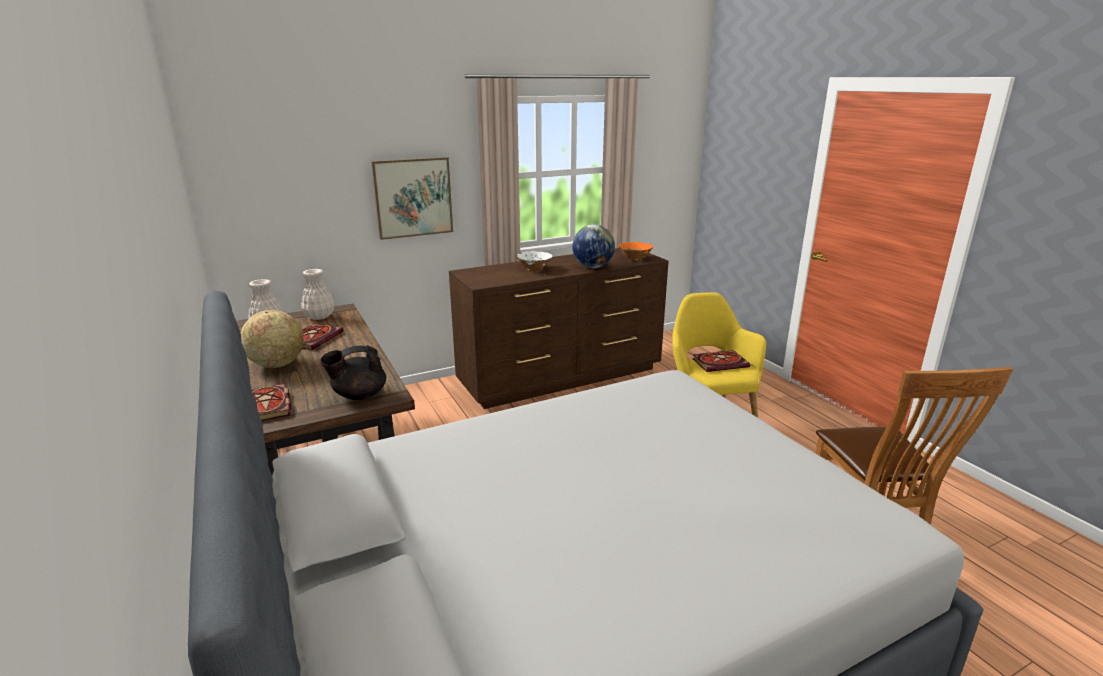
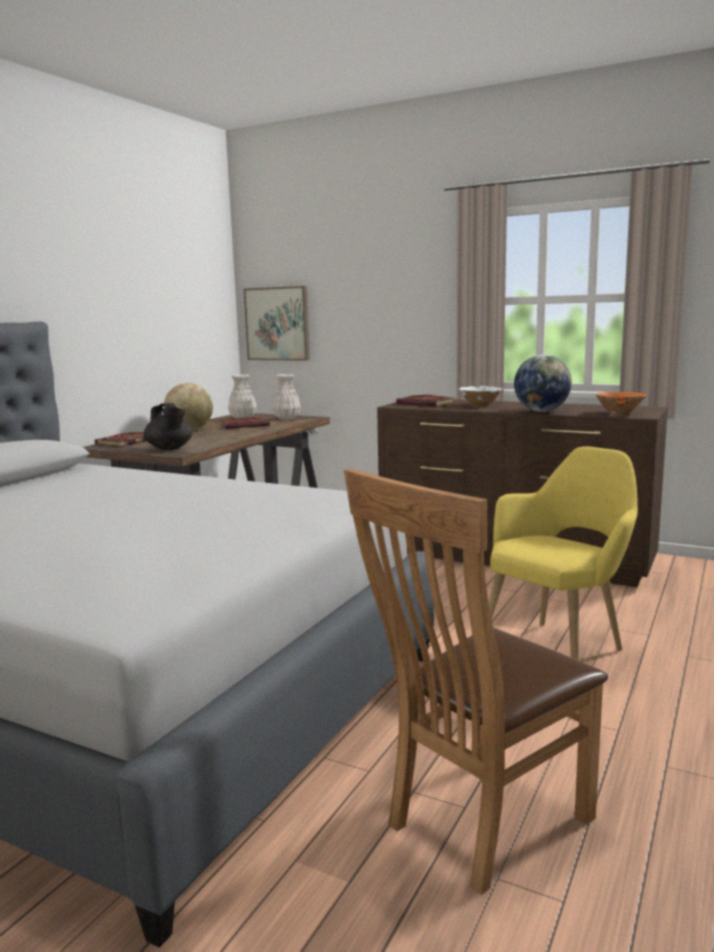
camera: 55 degrees right, 10 degrees down
(359, 395) = (169, 449): black teapot -> black teapot turned 150 degrees counterclockwise
(413, 197) = (397, 319): picture -> picture (277, 324)
(721, 363) = (559, 544): book -> book (427, 403)

